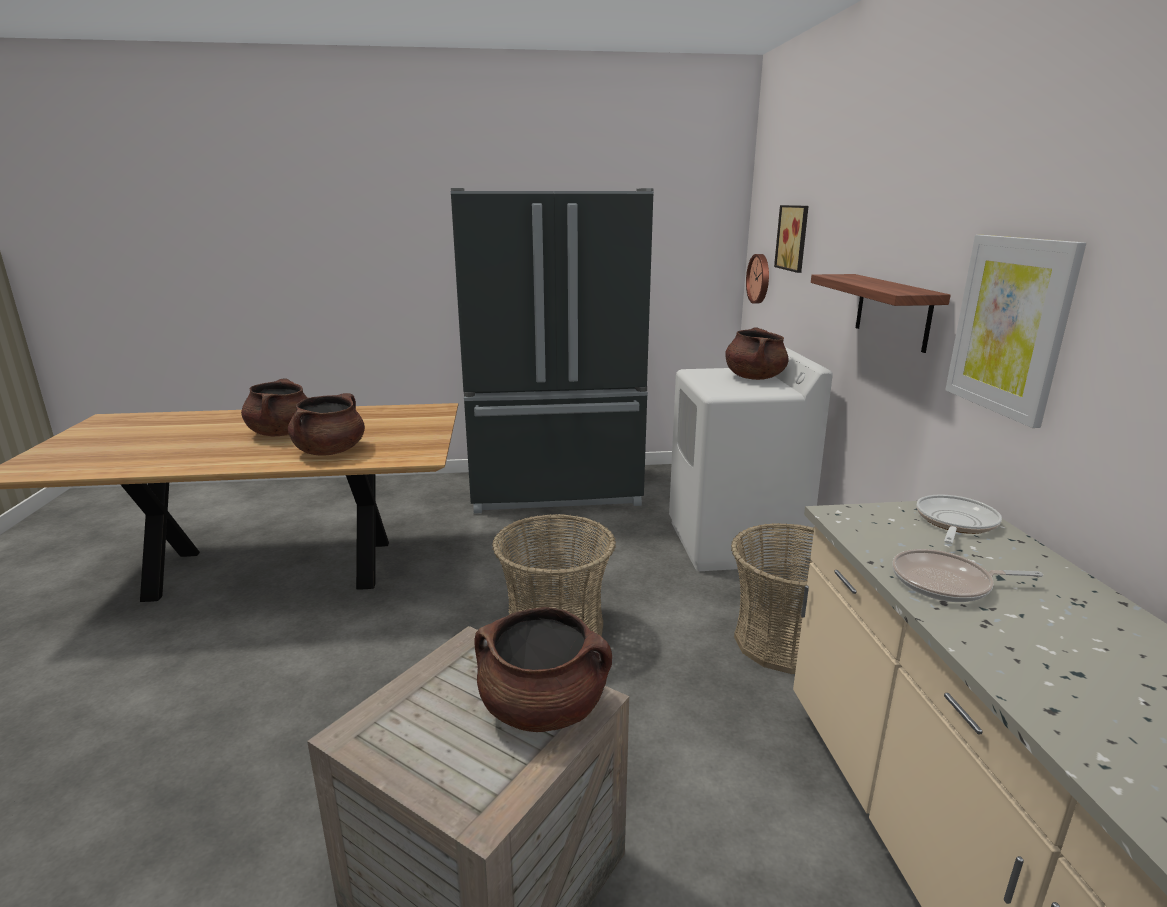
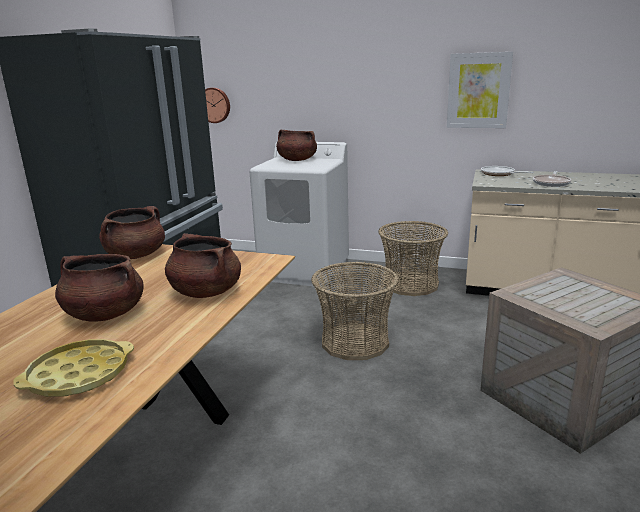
camera: 65 degrees left, 0 degrees up
(177, 451) = (79, 375): none -> yellow tray
(543, 708) = (570, 283): brown cooking pot -> brown cooking pot (136, 255)
(794, 238) = (261, 71): picture -> none
(892, 311) = (388, 99): shelf -> none

